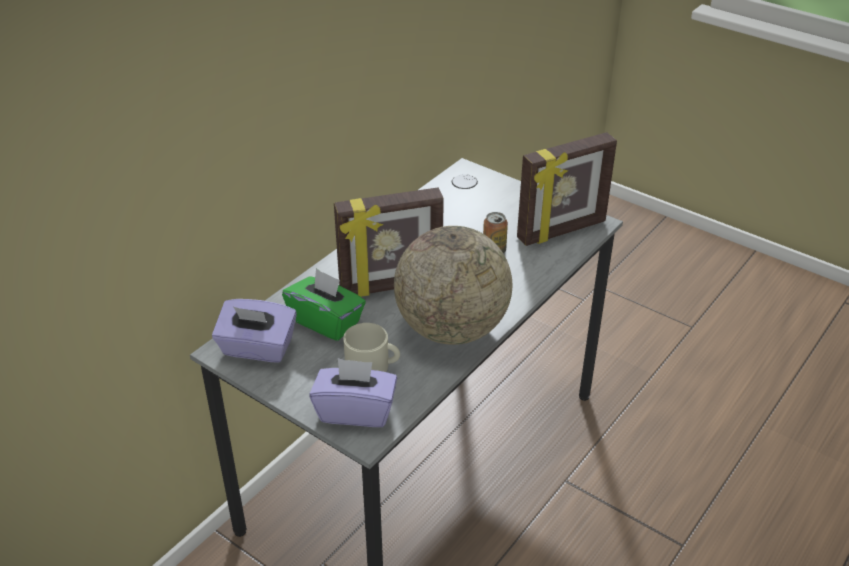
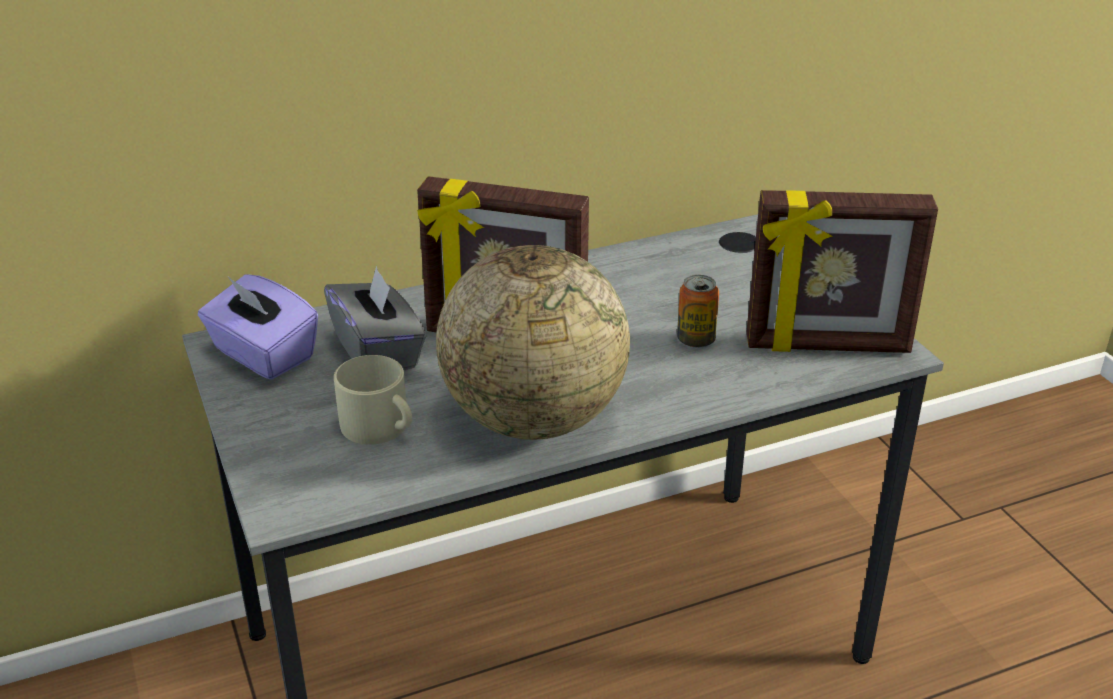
camera: 30 degrees right, 5 degrees down
(326, 321) = (378, 352): green tissue box -> grey tissue box
(355, 411) = (302, 473): purple tissue box -> none

